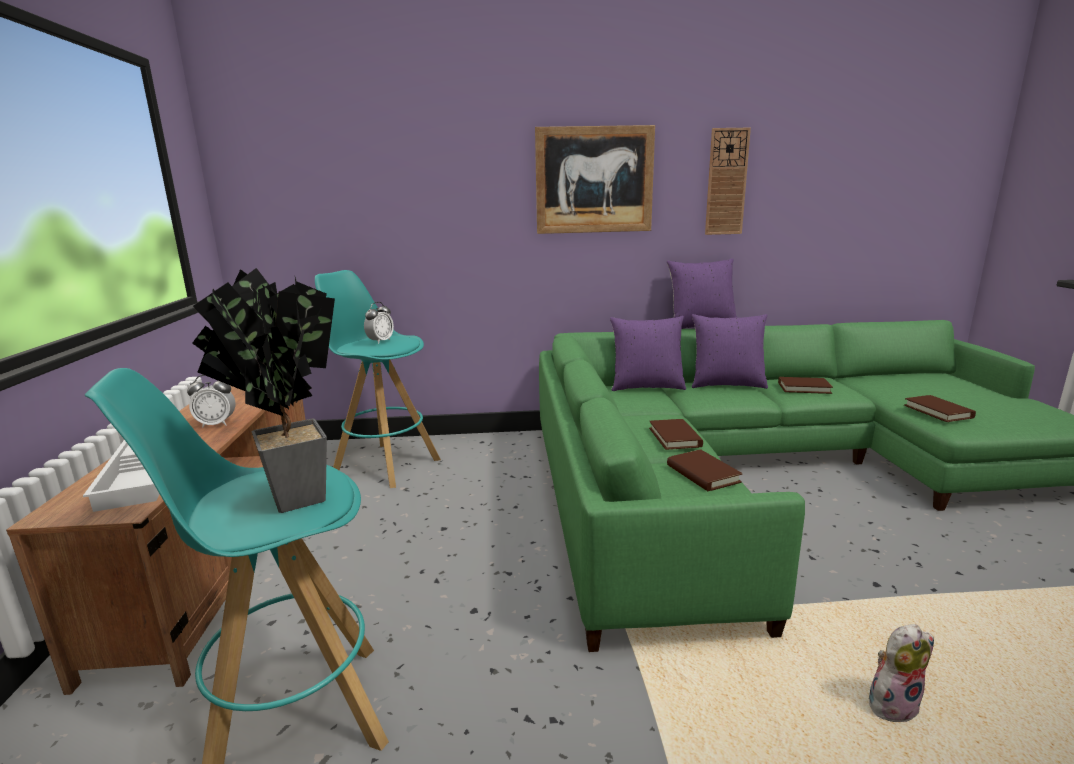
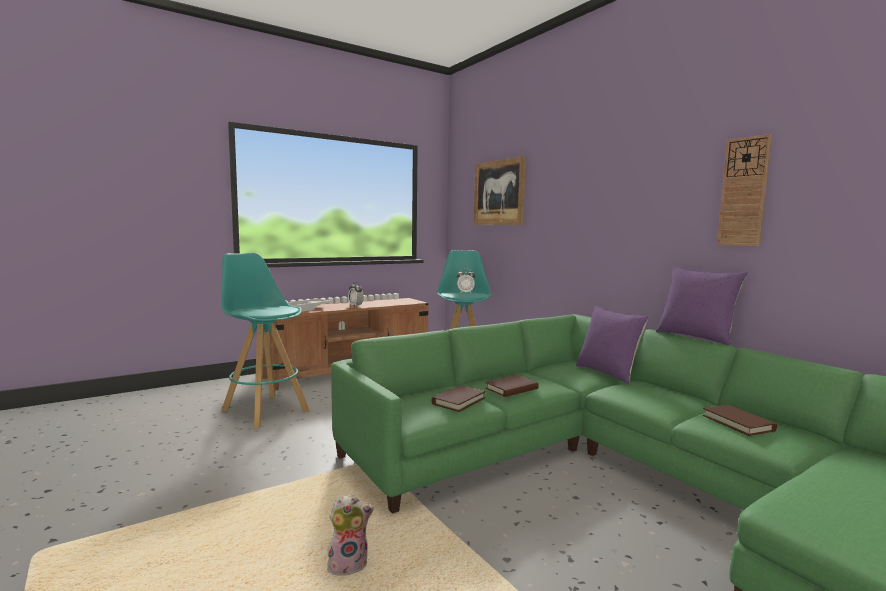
camera: 60 degrees right, 10 degrees down
(288, 498) = (263, 309): potted plant -> none
(594, 180) = (622, 194): picture -> picture (498, 192)
(726, 384) = (675, 395): purple pillow -> none
(892, 704) = (348, 565): plush toy -> plush toy turned 60 degrees counterclockwise
(938, 411) = (822, 497): brown book -> none

